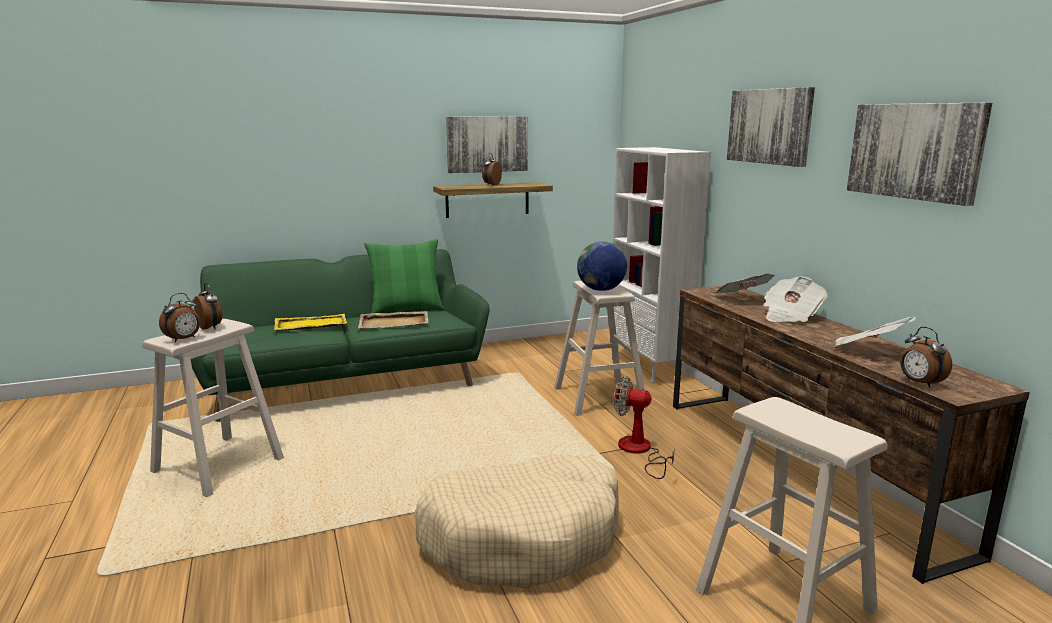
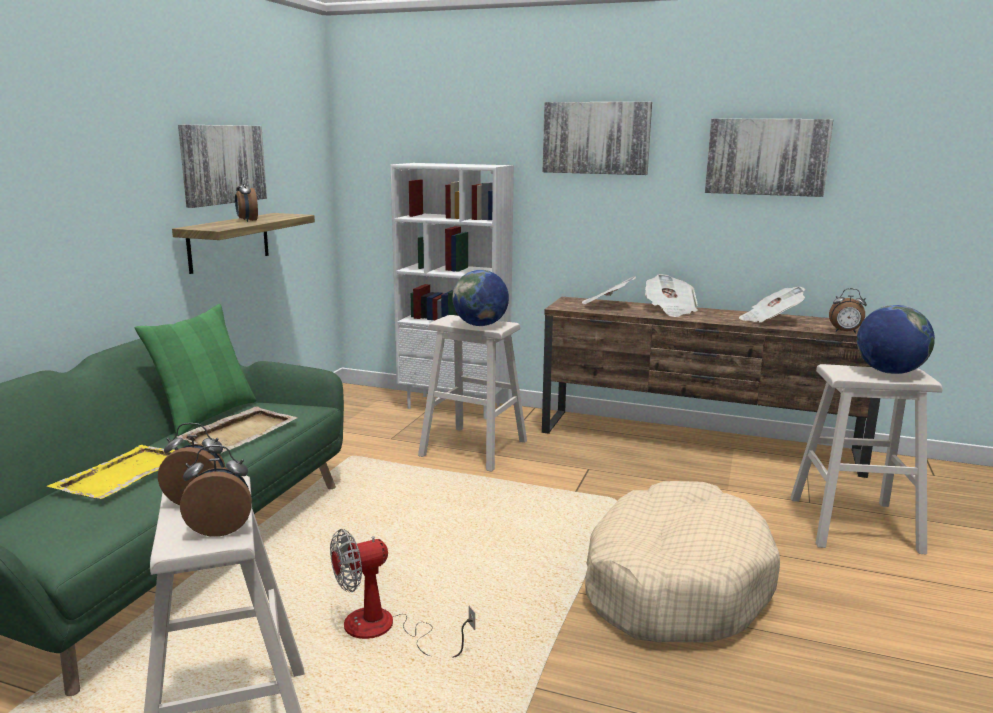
camera: 50 degrees left, 0 degrees up
(184, 339) = (221, 528): alarm clock -> alarm clock turned 90 degrees counterclockwise
(639, 451) = (596, 477): fan -> fan (385, 630)
(825, 428) = (889, 372): none -> globe

